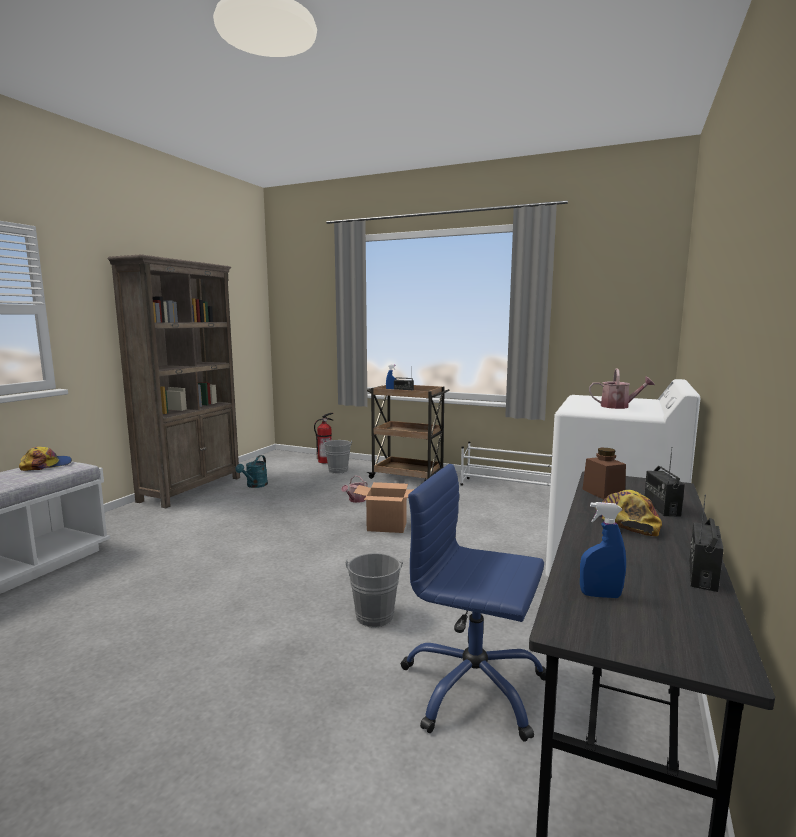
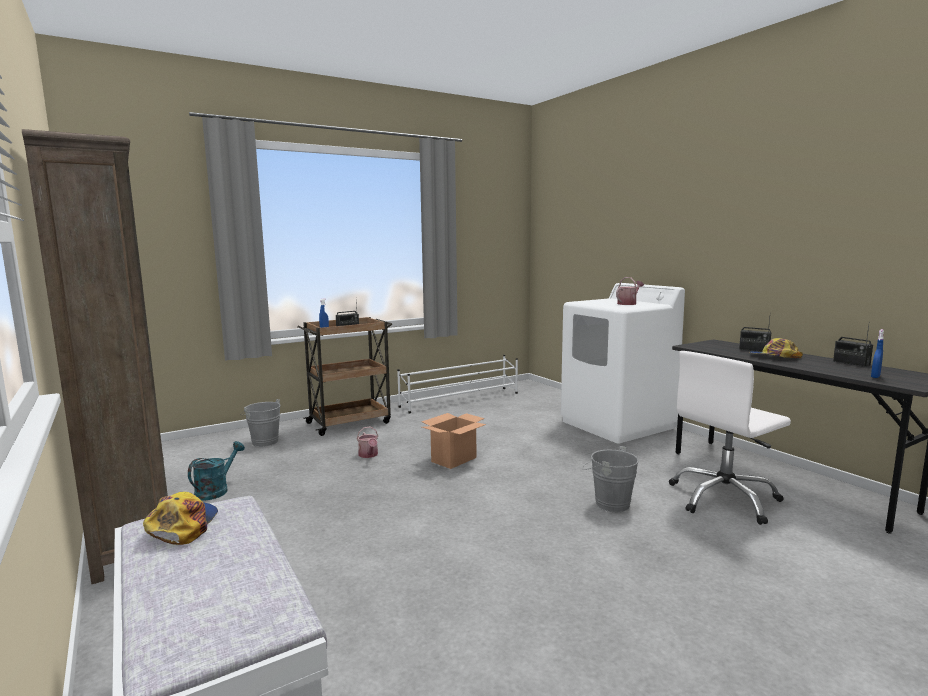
camera: 55 degrees left, 0 degrees up
(255, 486) = (216, 490): turquoise watering can -> turquoise watering can turned 120 degrees counterclockwise
(325, 461) = (219, 440): fire extinguisher -> none
(473, 688) = (724, 499): blue office chair -> white office chair
(603, 493) = (721, 351): brown jar -> none

